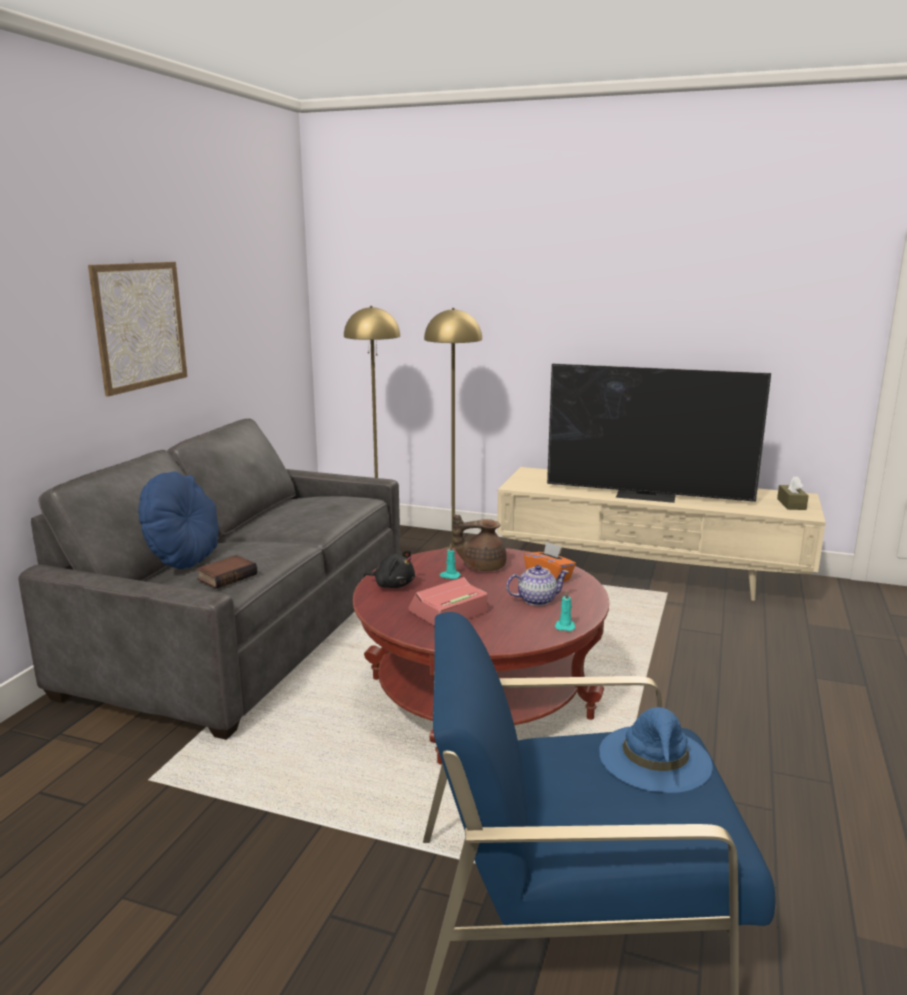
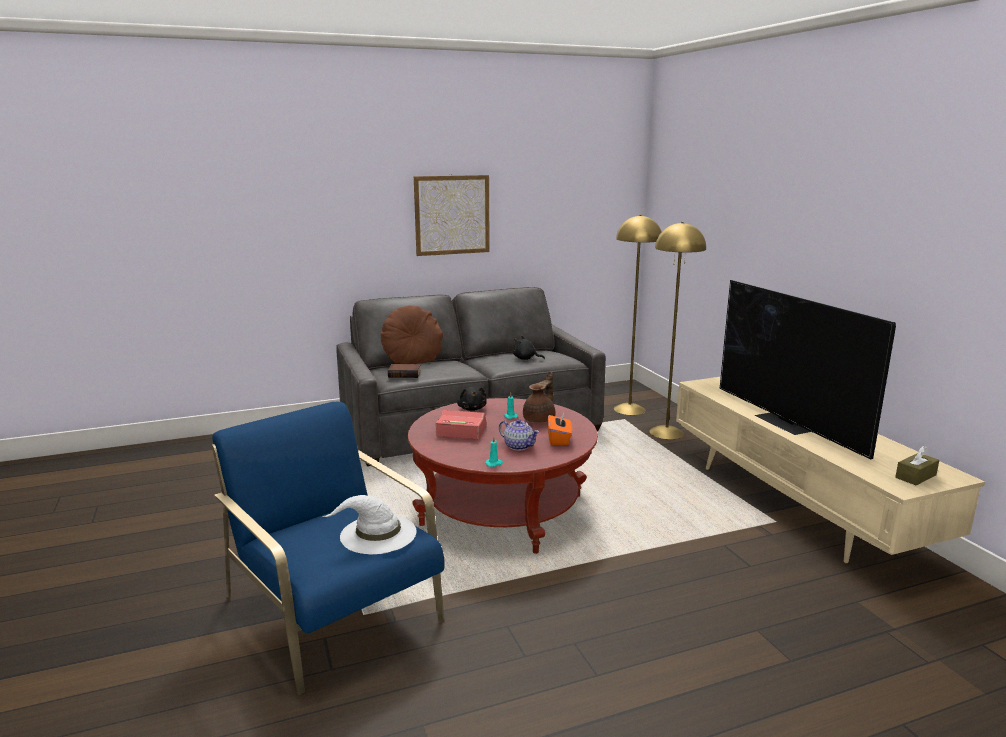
camera: 50 degrees right, 0 degrees up
(184, 561) = (413, 362): blue pillow -> brown pillow
(320, 511) = (525, 359): none -> black plush toy
(482, 566) = (540, 419): brown teapot -> brown teapot turned 75 degrees clockwise
(655, 759) = (377, 534): blue hat -> white hat

